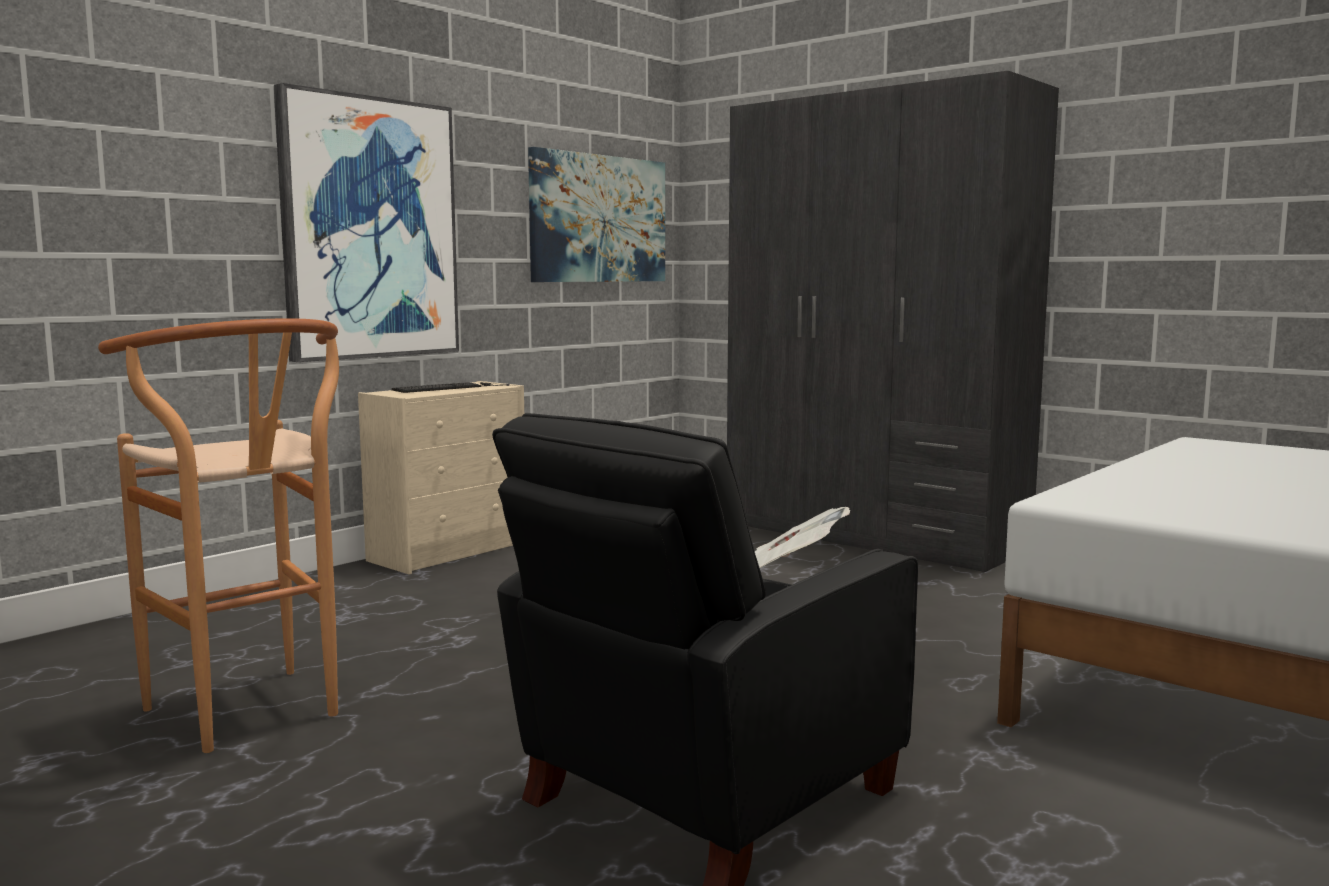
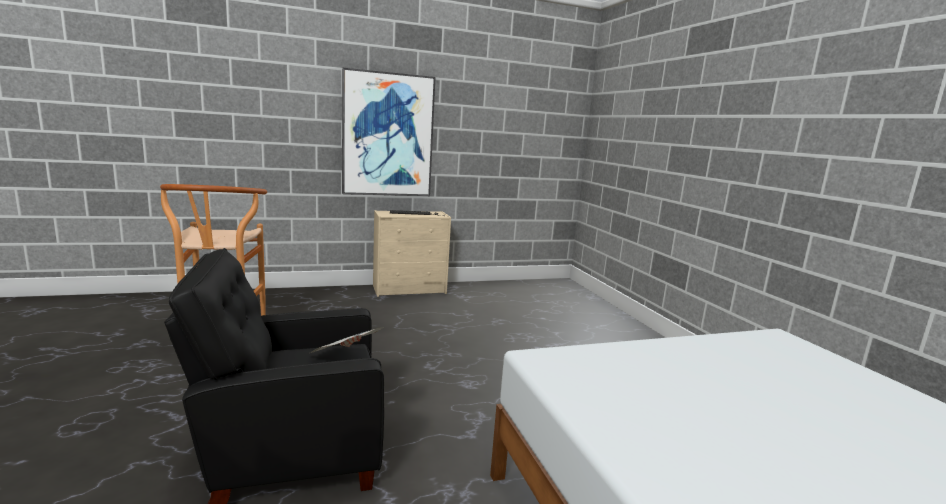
camera: 30 degrees right, 5 degrees up
(598, 219) = (528, 134): picture -> none
(872, 535) = (623, 333): grey wardrobe -> none

